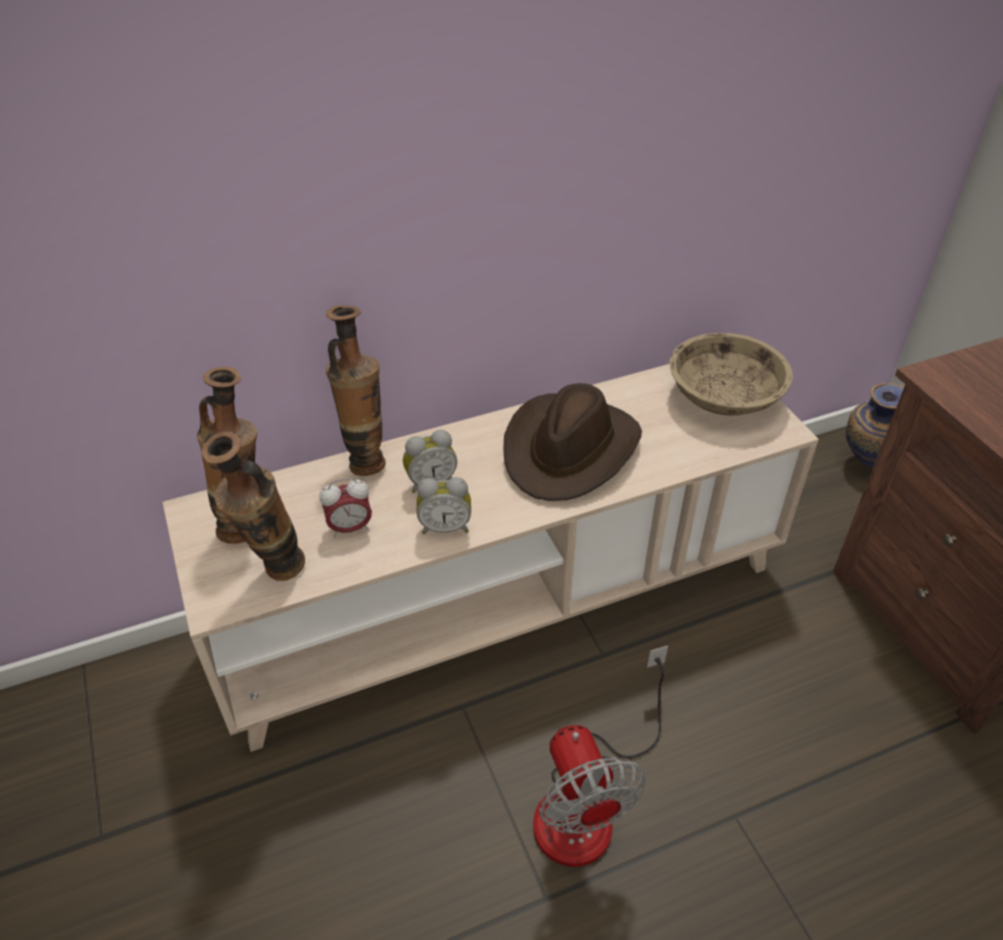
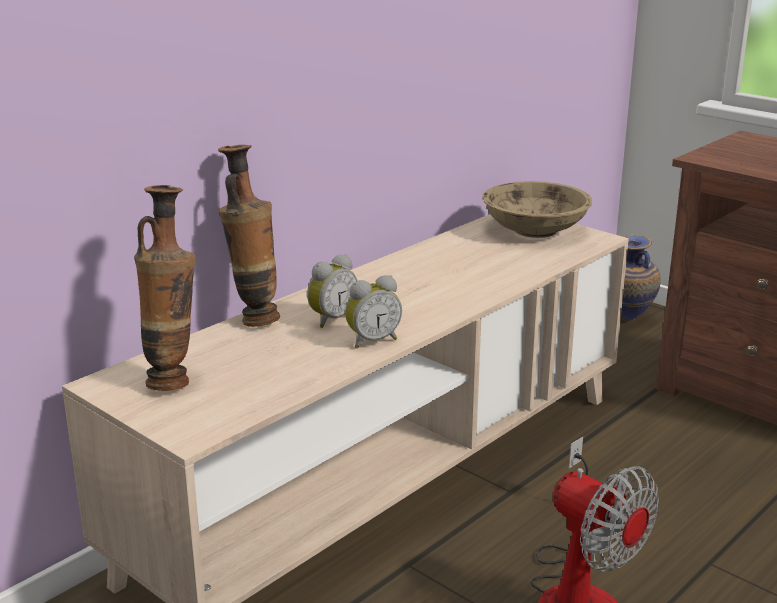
camera: 25 degrees left, 20 degrees down
(274, 575) = (234, 402): vase -> none
(350, 528) = (282, 360): alarm clock -> none
(570, 450) = (438, 278): brown hat -> none

